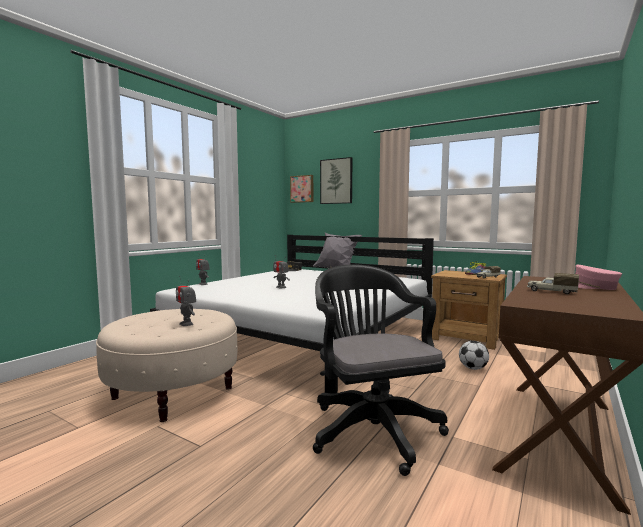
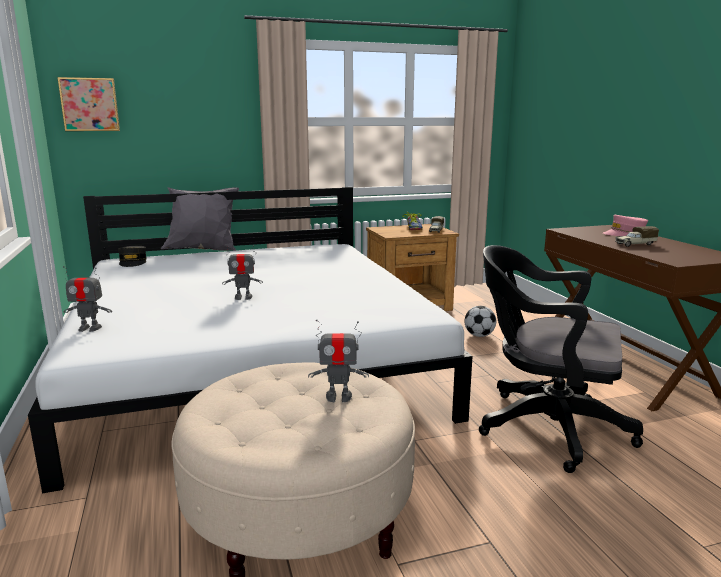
camera: 50 degrees left, 10 degrees up
(336, 181) = (168, 94): picture -> none

